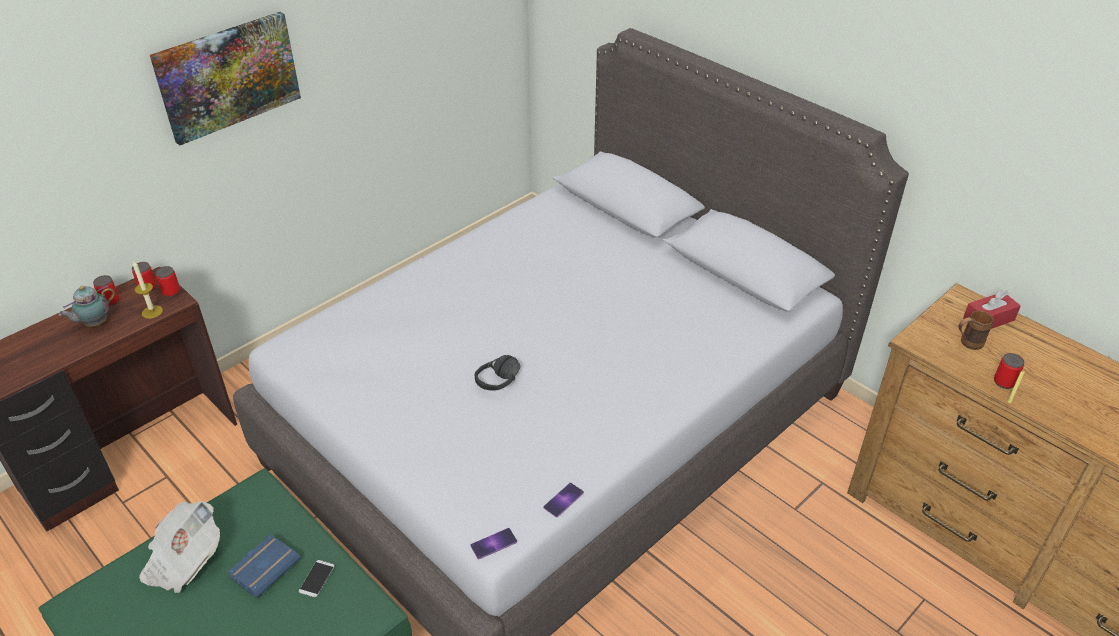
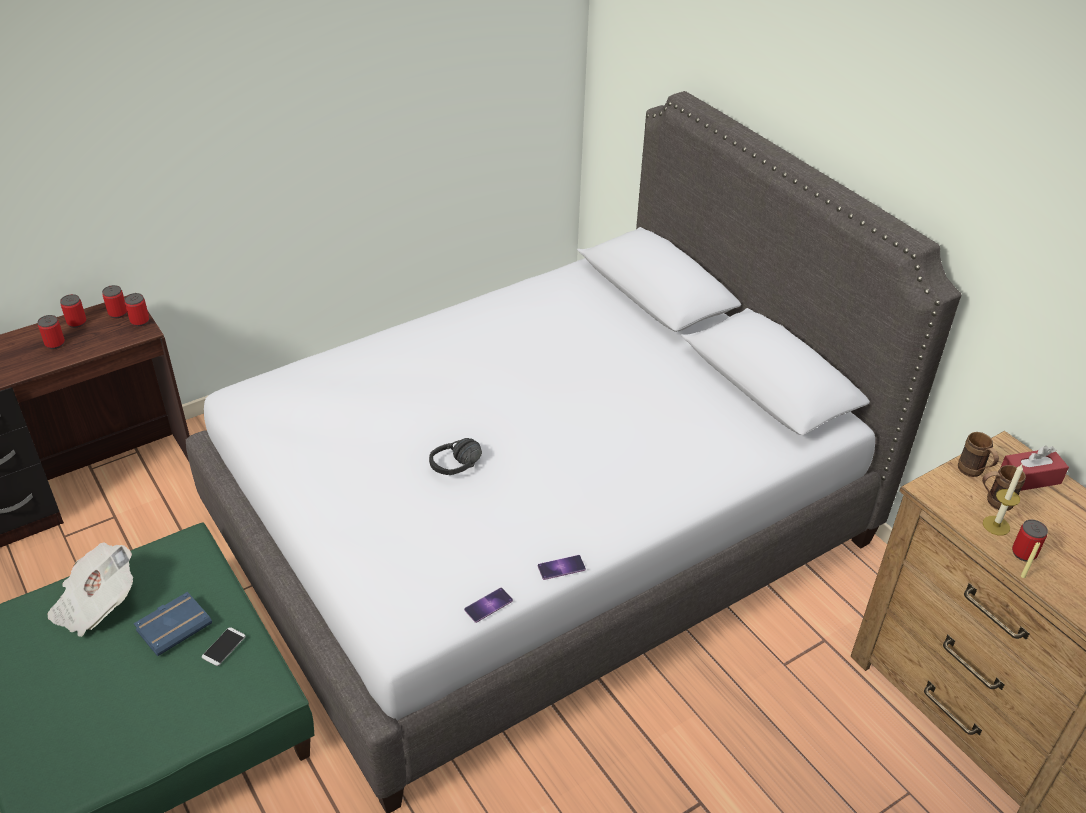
camera: 10 degrees right, 0 degrees up
(94, 324) = (55, 343): teapot -> can
(152, 312) = (115, 339): candle -> candle (996, 525)
(228, 76) = (228, 98): picture -> none
(493, 543) = (400, 639): phone -> phone (561, 567)
(944, 321) = (974, 473): none -> brown mug

